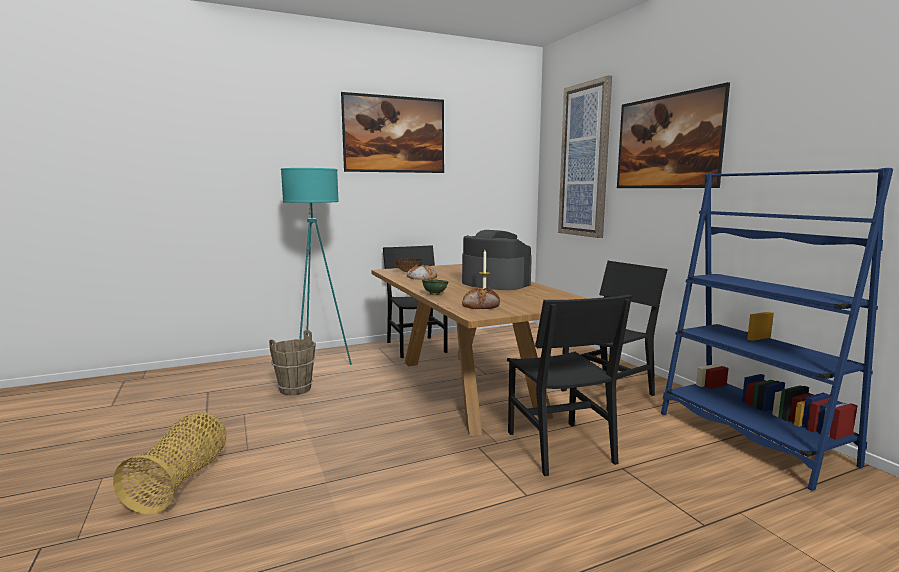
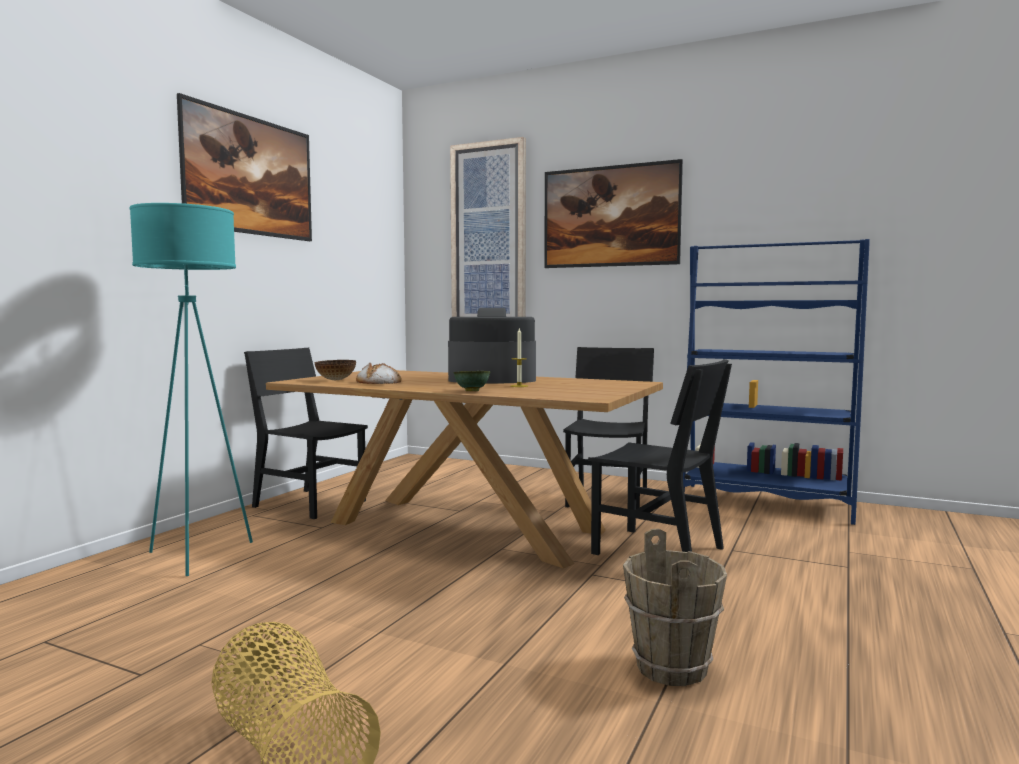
camera: 40 degrees left, 5 degrees down
(295, 389) = (225, 591): brown bucket -> brown bucket (672, 668)
(481, 304) = (560, 392): bread -> none

